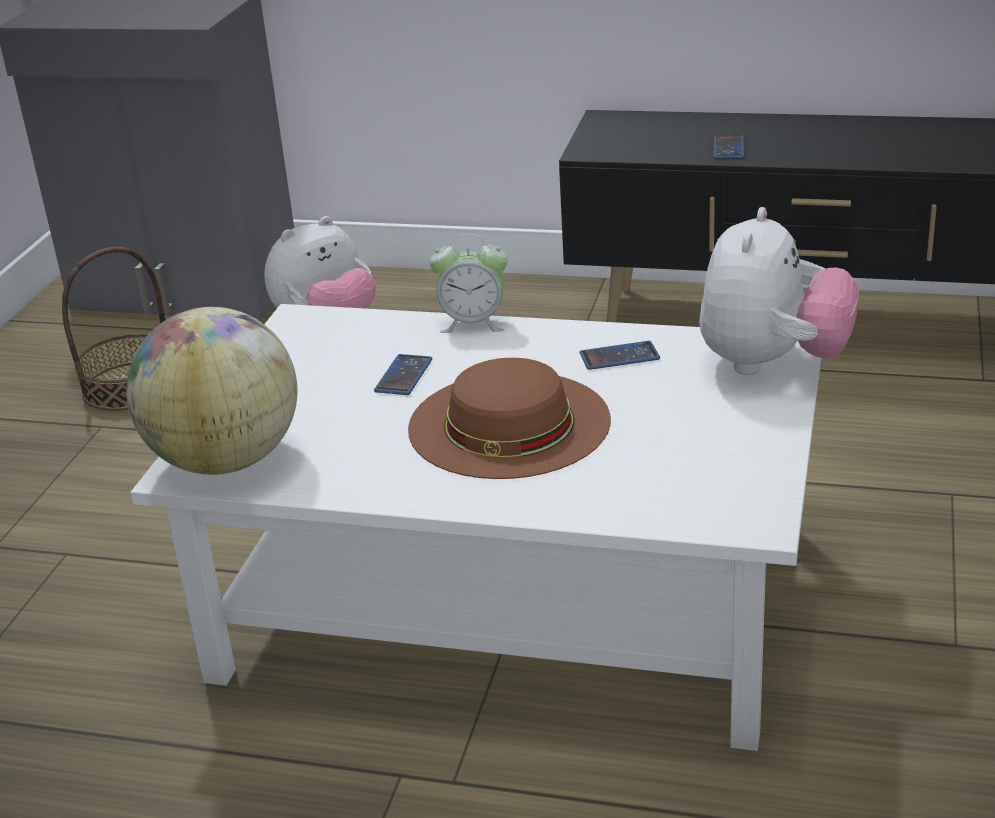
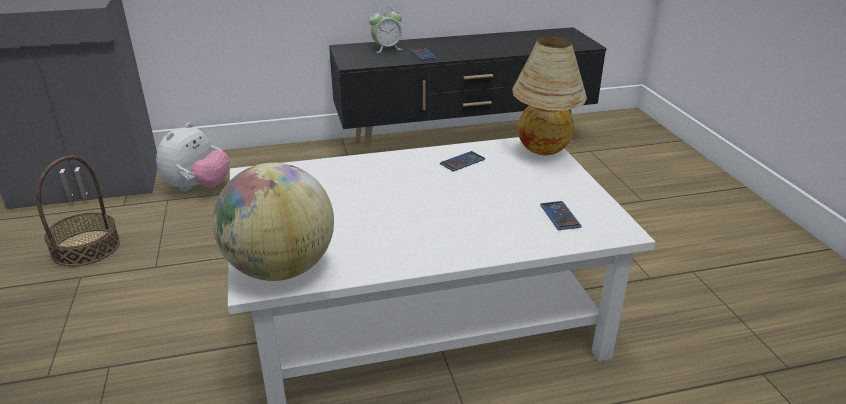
camera: 30 degrees left, 0 degrees up
(403, 376) = (350, 194): phone -> phone (560, 216)
(473, 323) = (363, 159): alarm clock -> alarm clock (386, 49)
(509, 424) = (439, 208): brown hat -> none
(772, 363) = (542, 151): plush toy -> table lamp

